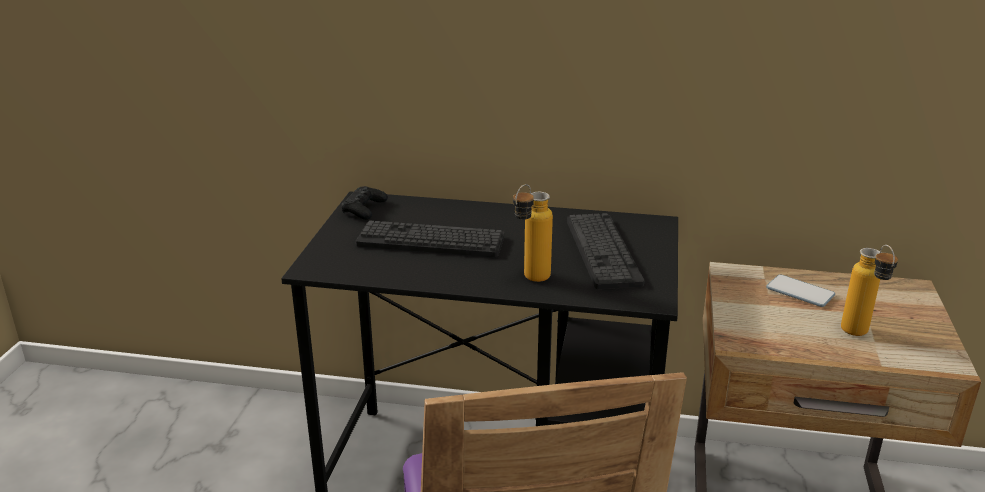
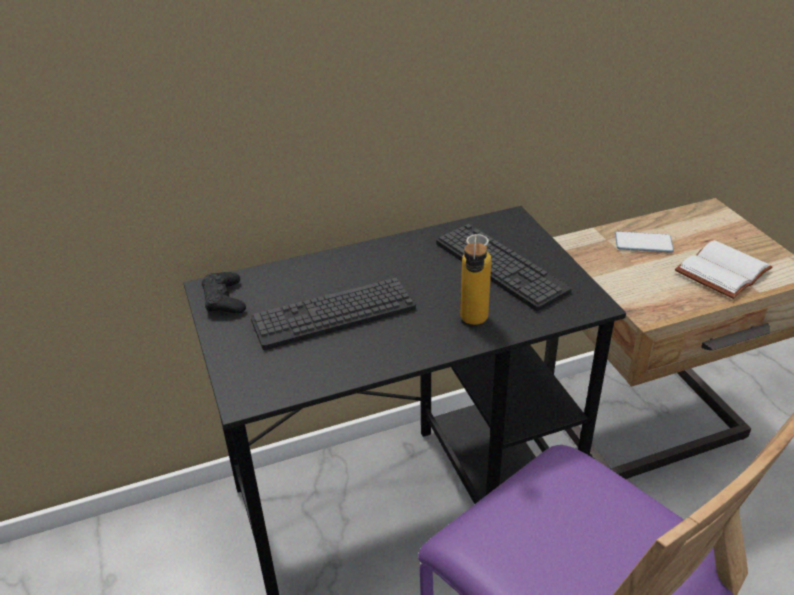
camera: 30 degrees left, 10 degrees up
(860, 336) = (721, 269): bottle -> white book

